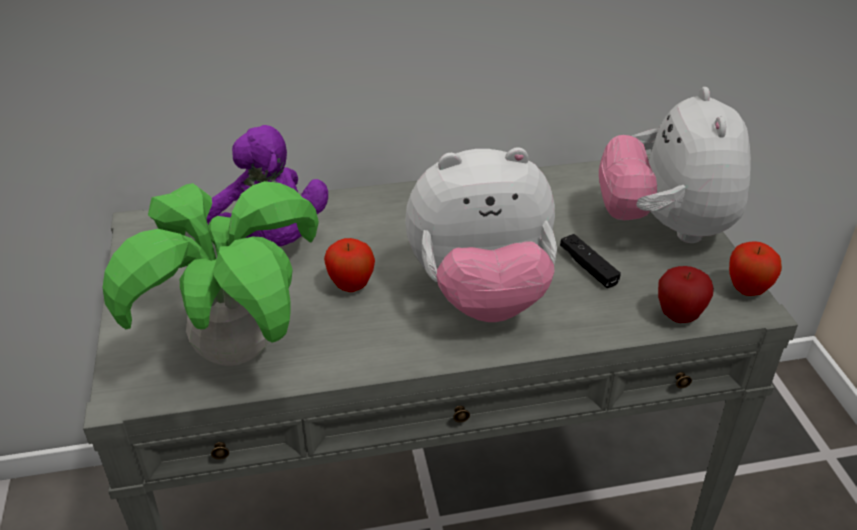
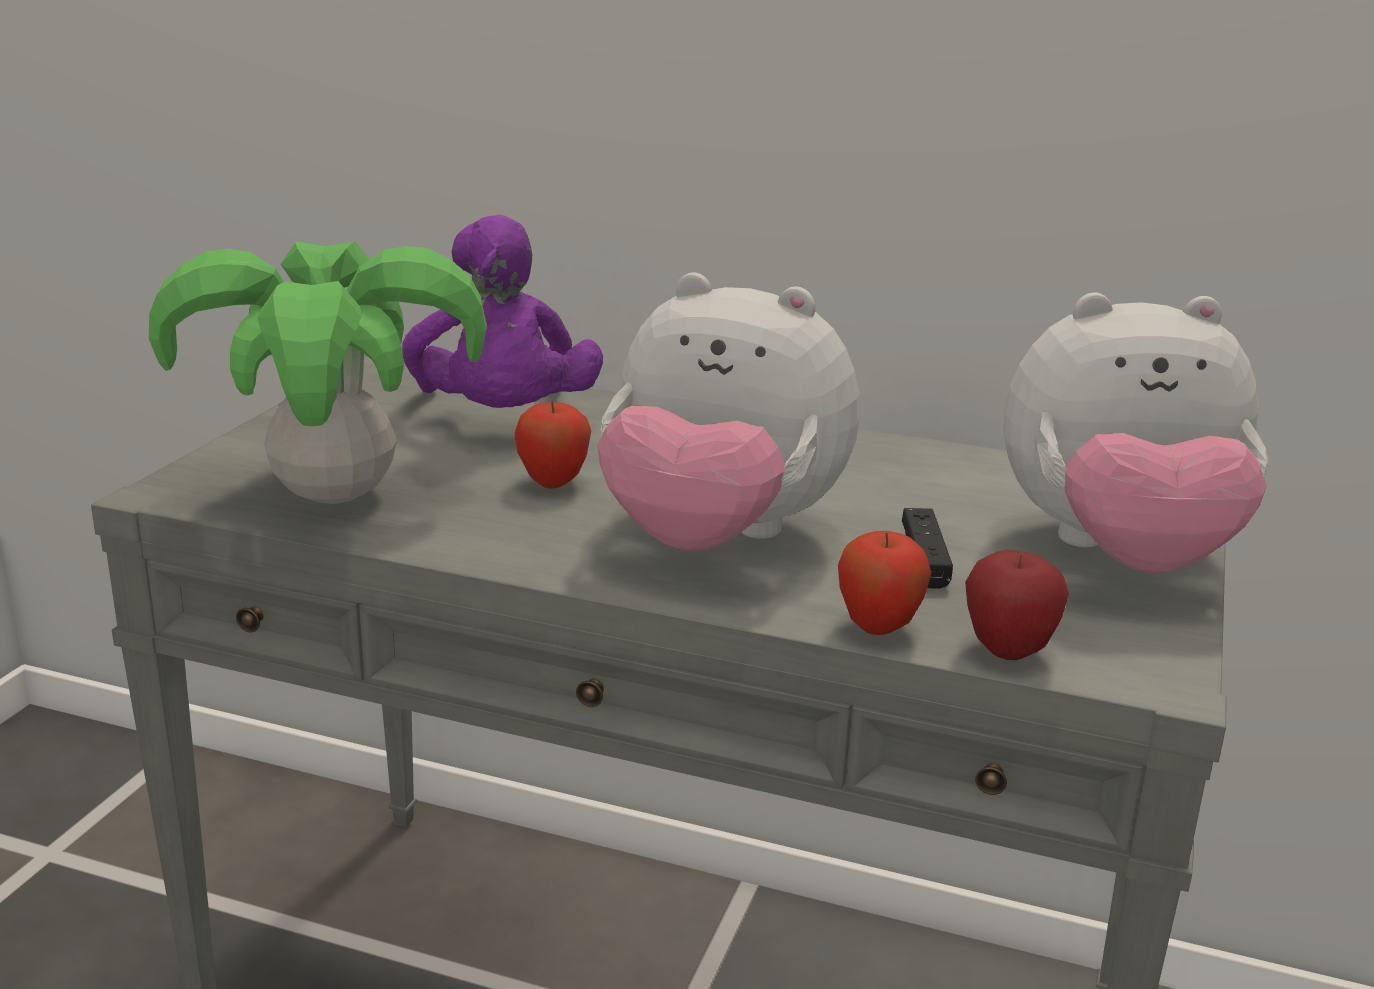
camera: 30 degrees right, 15 degrees down
(665, 227) = (1118, 556): plush toy -> plush toy turned 120 degrees counterclockwise
(747, 290) = (1177, 660): apple -> apple (879, 628)

